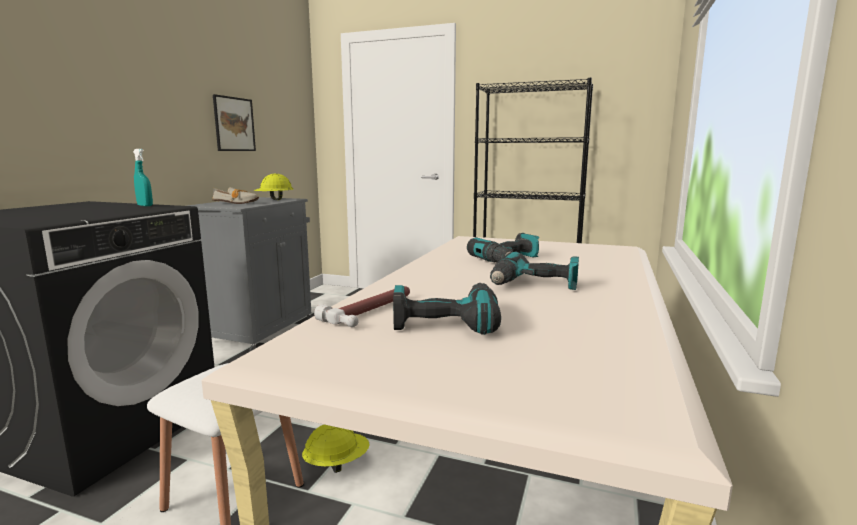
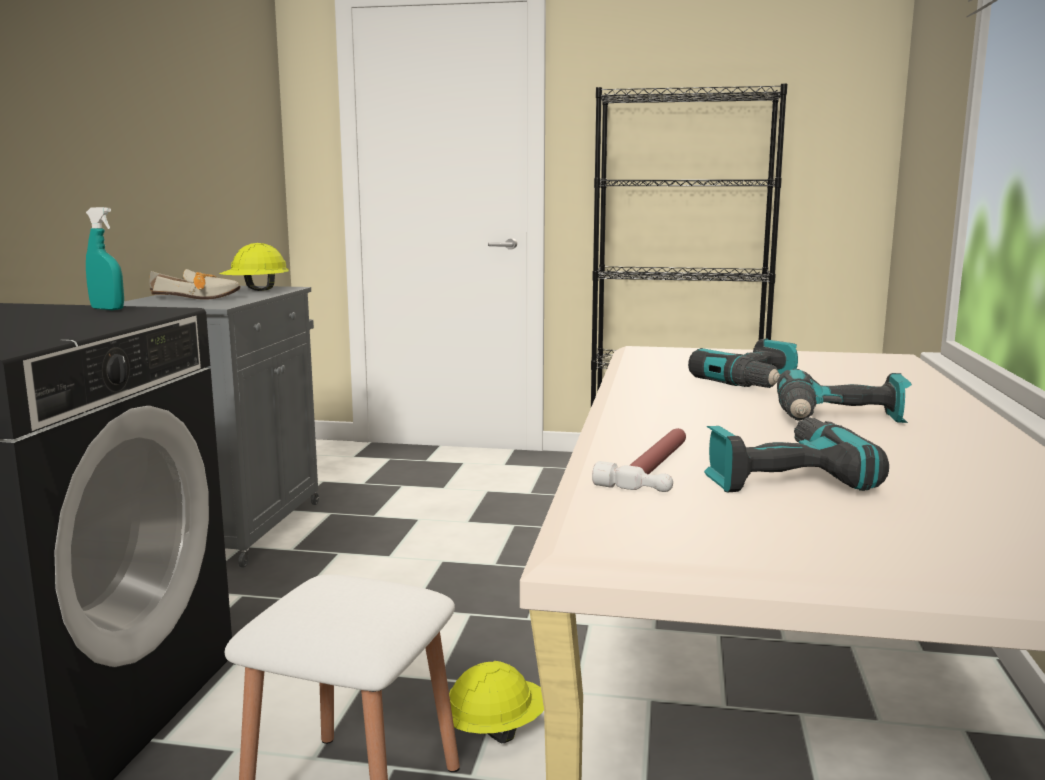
camera: 10 degrees left, 0 degrees up
(234, 124) = (171, 153): picture -> none

